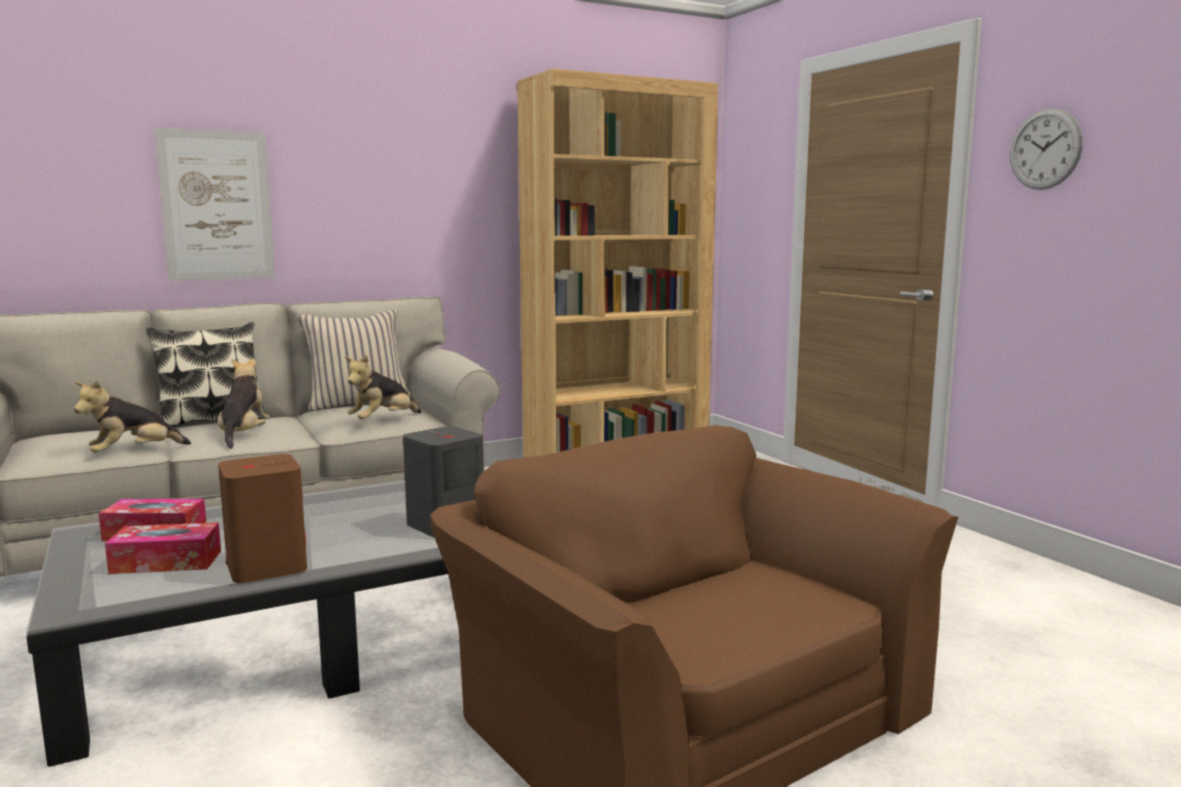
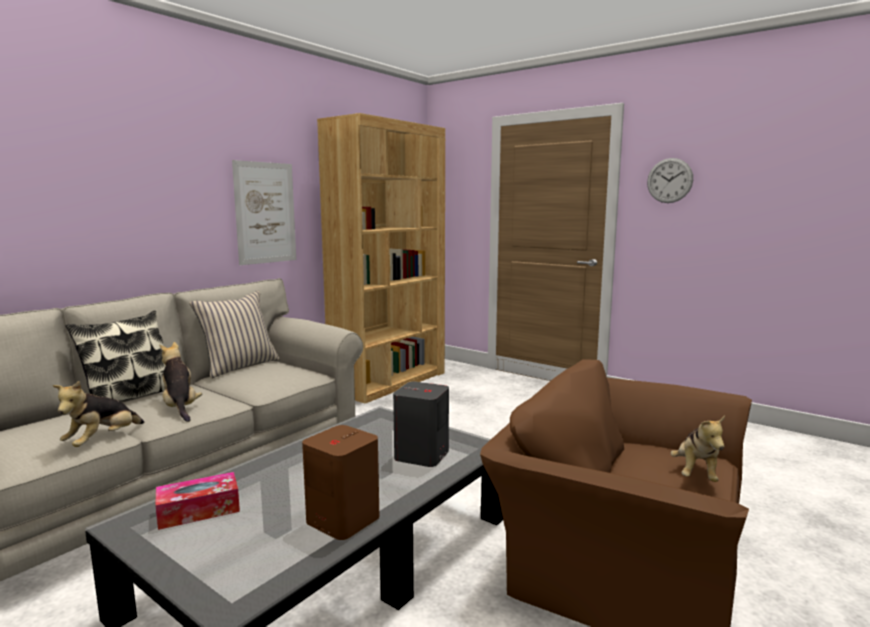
camera: 25 degrees left, 0 degrees up
(166, 562) = (251, 535): tissue box -> none
(217, 206) = (102, 212): picture -> picture (265, 213)
(383, 421) = (286, 380): plush toy -> plush toy (695, 474)

